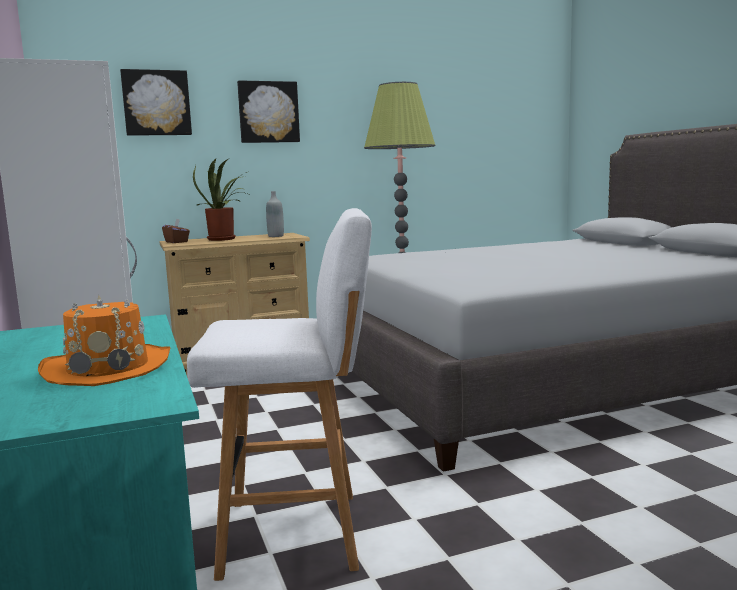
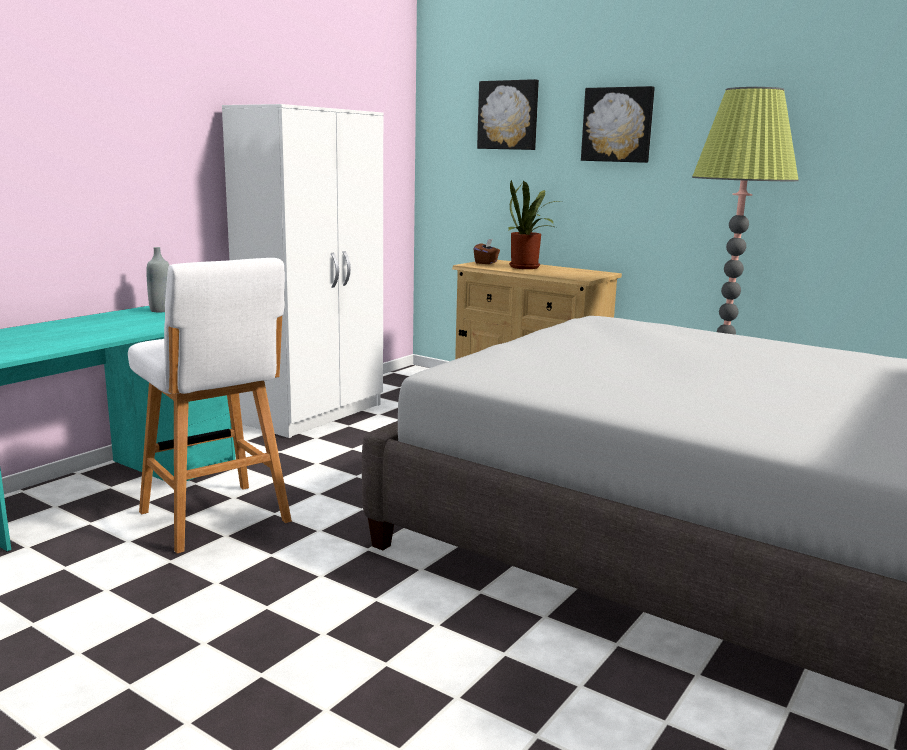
camera: 55 degrees right, 5 degrees up
(108, 367) = (73, 337): orange hat -> none
(276, 236) = (575, 274): grey bottle -> grey bottle (161, 310)

